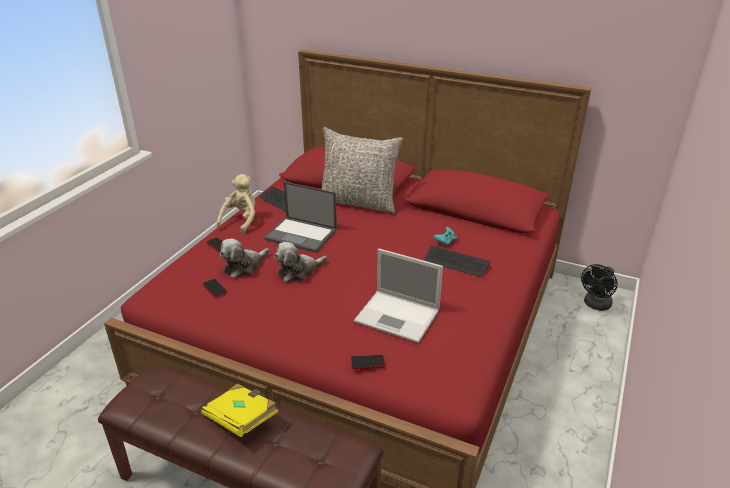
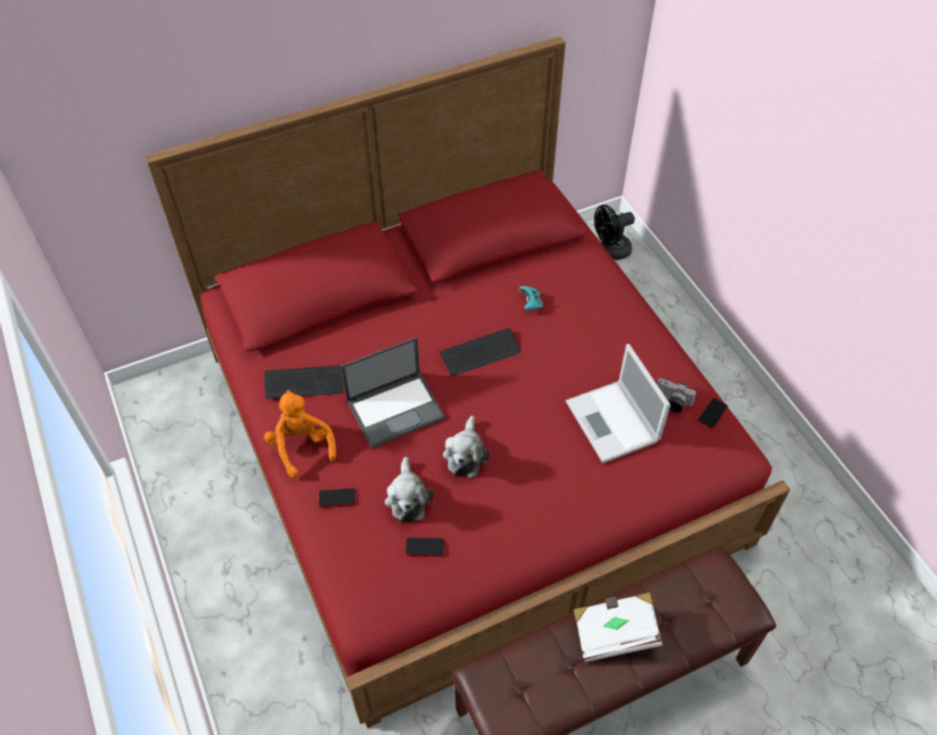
camera: 50 degrees left, 20 degrees up
(241, 220) = (301, 446): beige plush toy -> orange plush toy
(242, 419) = (614, 632): yellow book -> white book
(358, 202) = (381, 317): grey pillow -> none
(367, 362) = (654, 489): phone -> phone (712, 414)
(398, 316) = (613, 422): laptop -> laptop turned 90 degrees clockwise
(453, 335) = (671, 402): none -> camera
(456, 262) = (572, 322): keyboard -> keyboard (480, 353)
(595, 305) = (611, 251): black fan -> black fan turned 75 degrees clockwise

